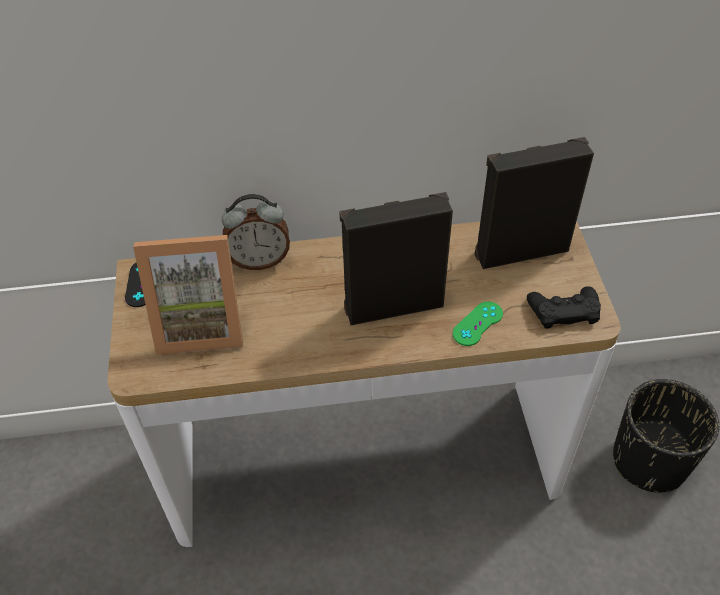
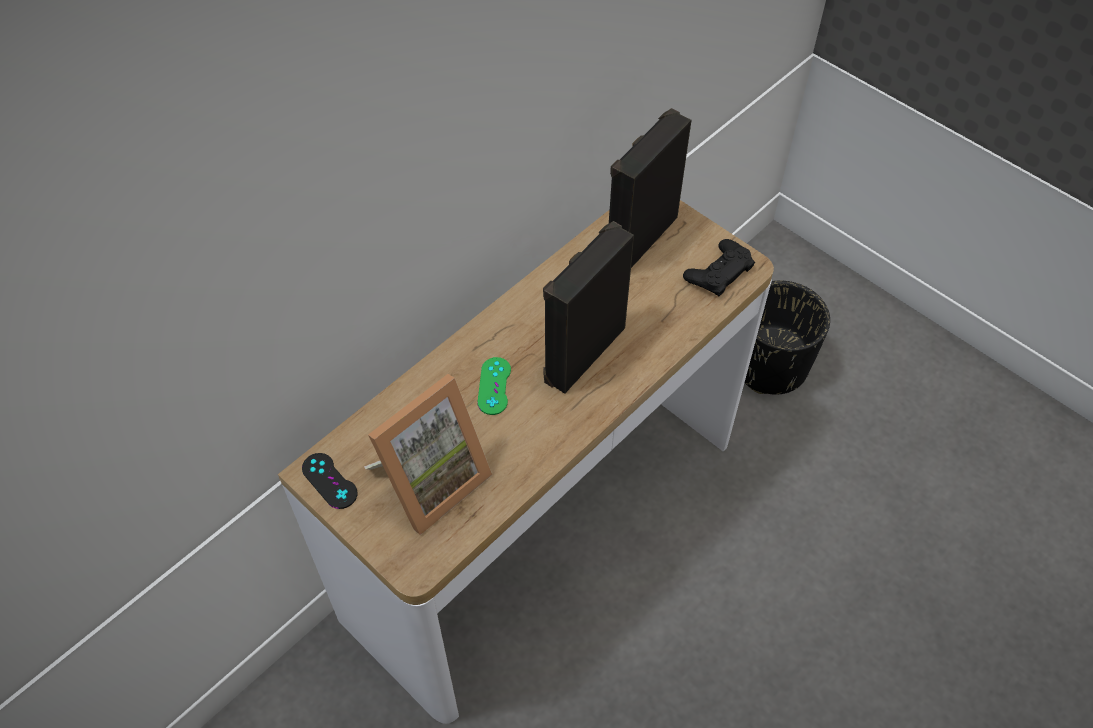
camera: 40 degrees left, 5 degrees up
(259, 260) = (423, 386): alarm clock -> none
(477, 324) = (664, 325): green game controller -> green game controller (494, 386)

